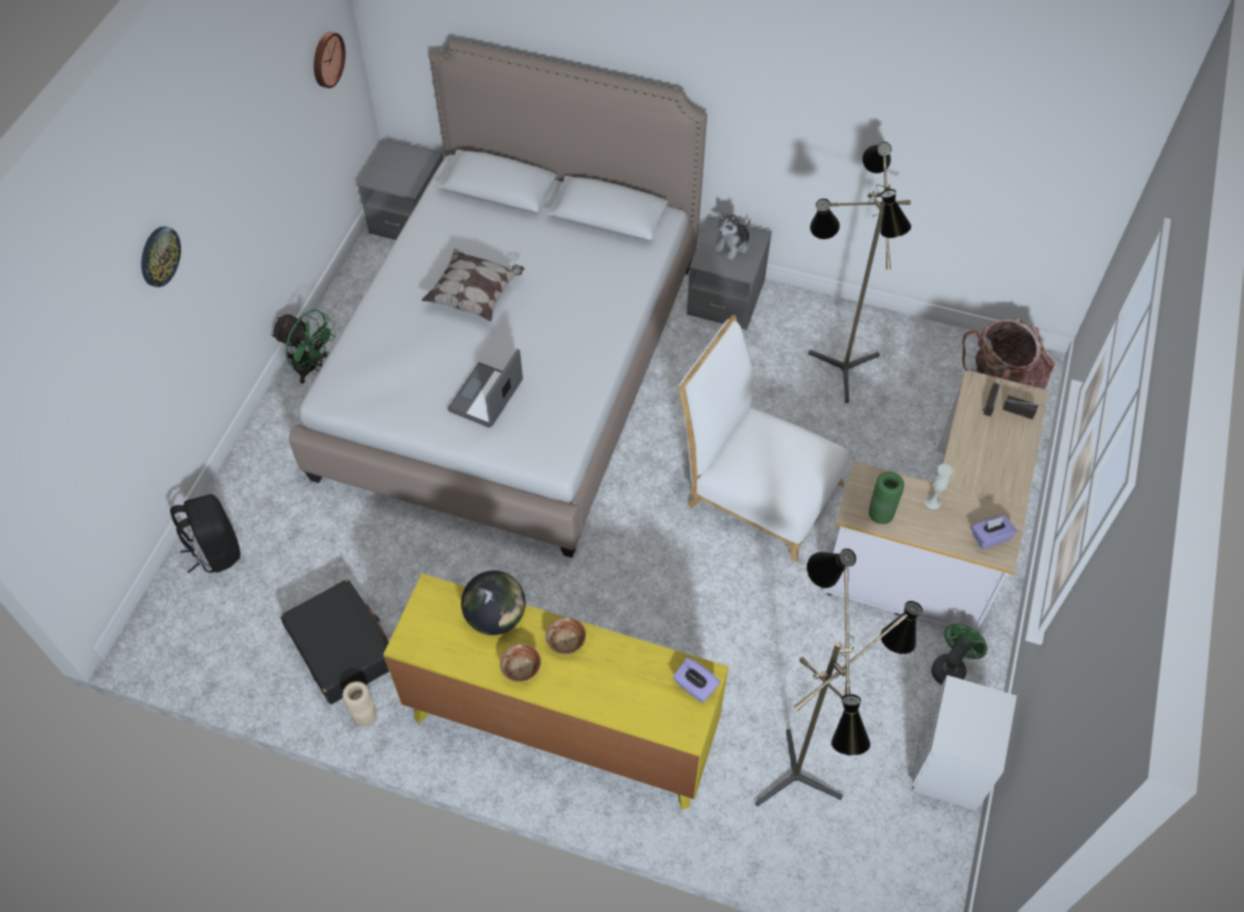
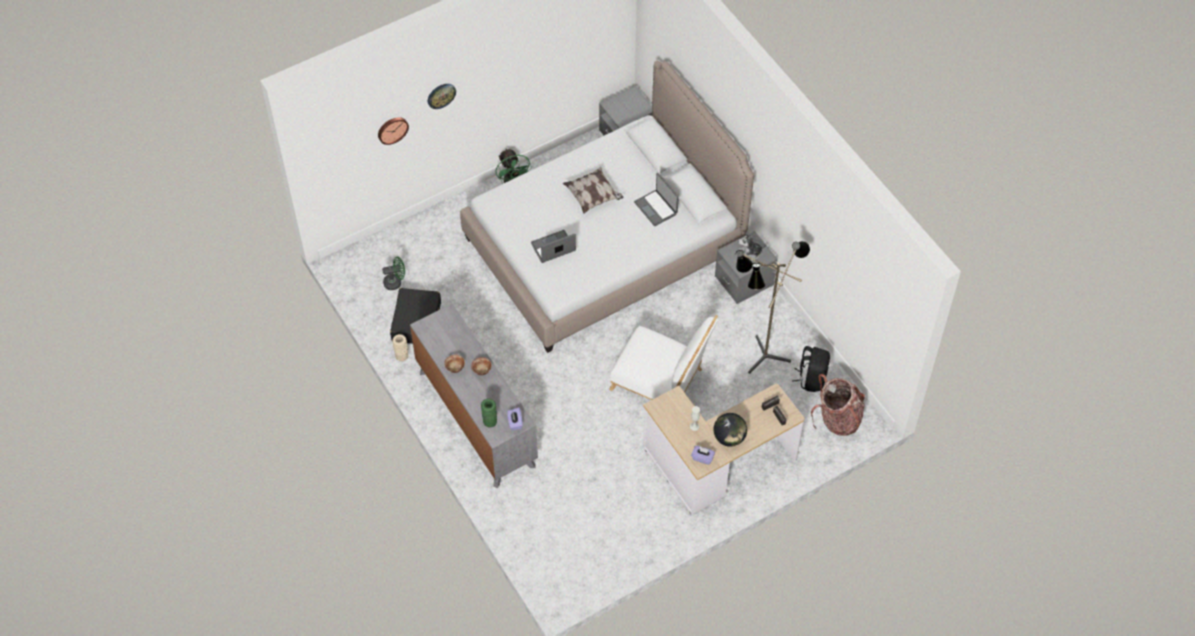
camera: 40 degrees right, 0 degrees up
(216, 550) = (400, 242): black backpack -> black backpack (811, 379)
(326, 59) = (601, 36): wall clock -> wall clock (392, 129)
(496, 617) = (464, 341): globe -> globe (729, 438)
(561, 725) = (476, 418): yellow dresser -> grey dresser
(574, 258) = (656, 208): none -> laptop
(756, 489) = (661, 382): white chair -> white chair turned 135 degrees clockwise
(805, 775) = (557, 512): floor lamp -> none
(880, 513) = (666, 414): green vase -> green vase (490, 421)
(948, 765) = (622, 554): white nightstand -> none
(950, 667) = (667, 519): green fan -> green fan (395, 282)

